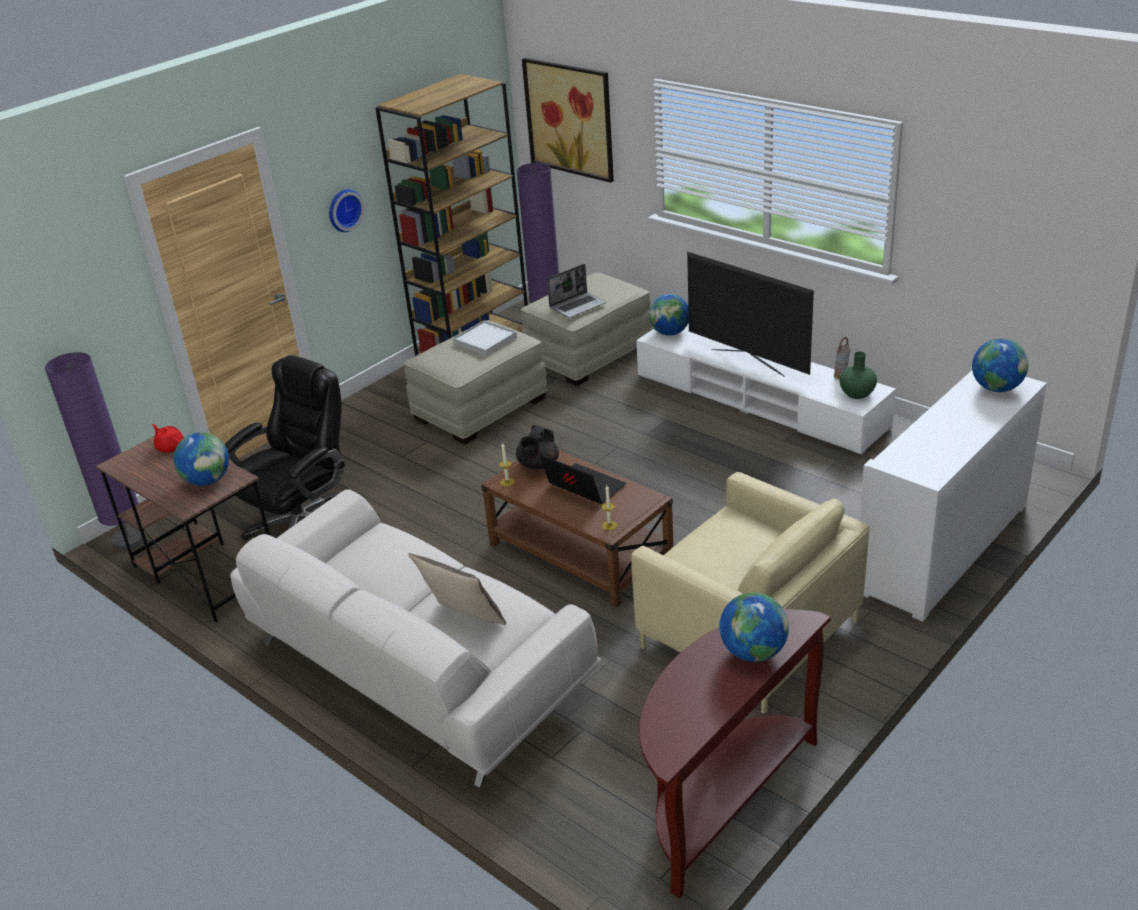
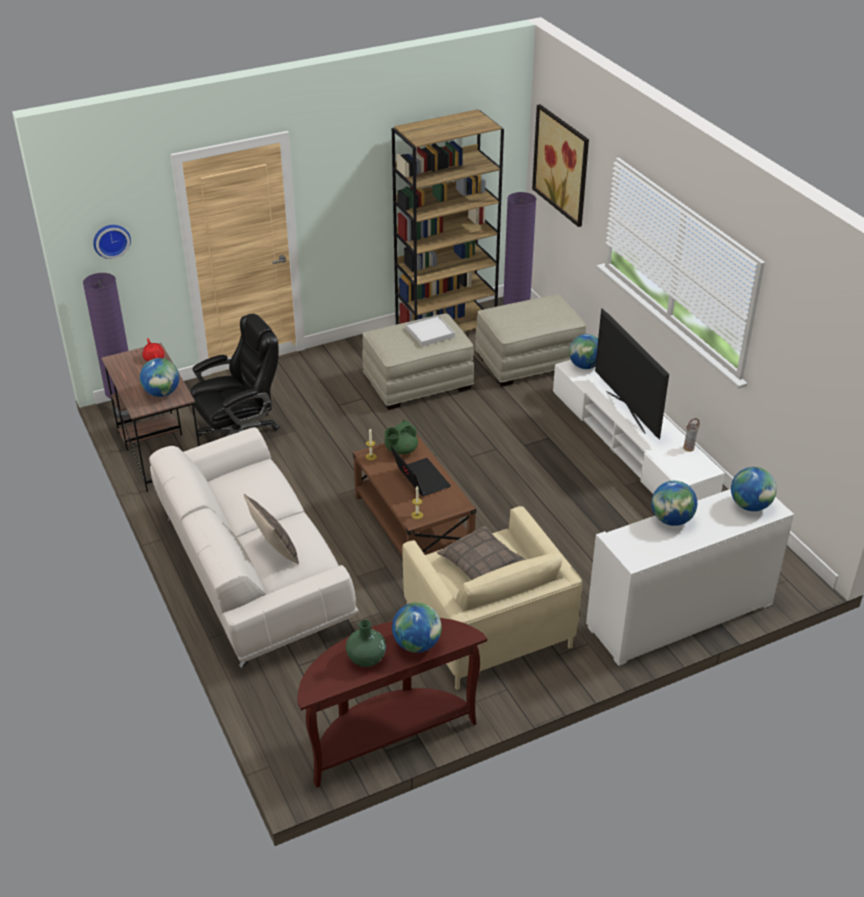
camera: 20 degrees right, 5 degrees up
(343, 209) = (351, 201): wall clock -> wall clock (111, 240)
(538, 465) = (400, 450): black teapot -> green teapot
(578, 306) = (519, 322): laptop -> none
(729, 549) = (480, 563): none -> pillow
(857, 394) = (690, 467): green vase -> green vase (366, 658)
(931, 426) = (671, 520): none -> globe

